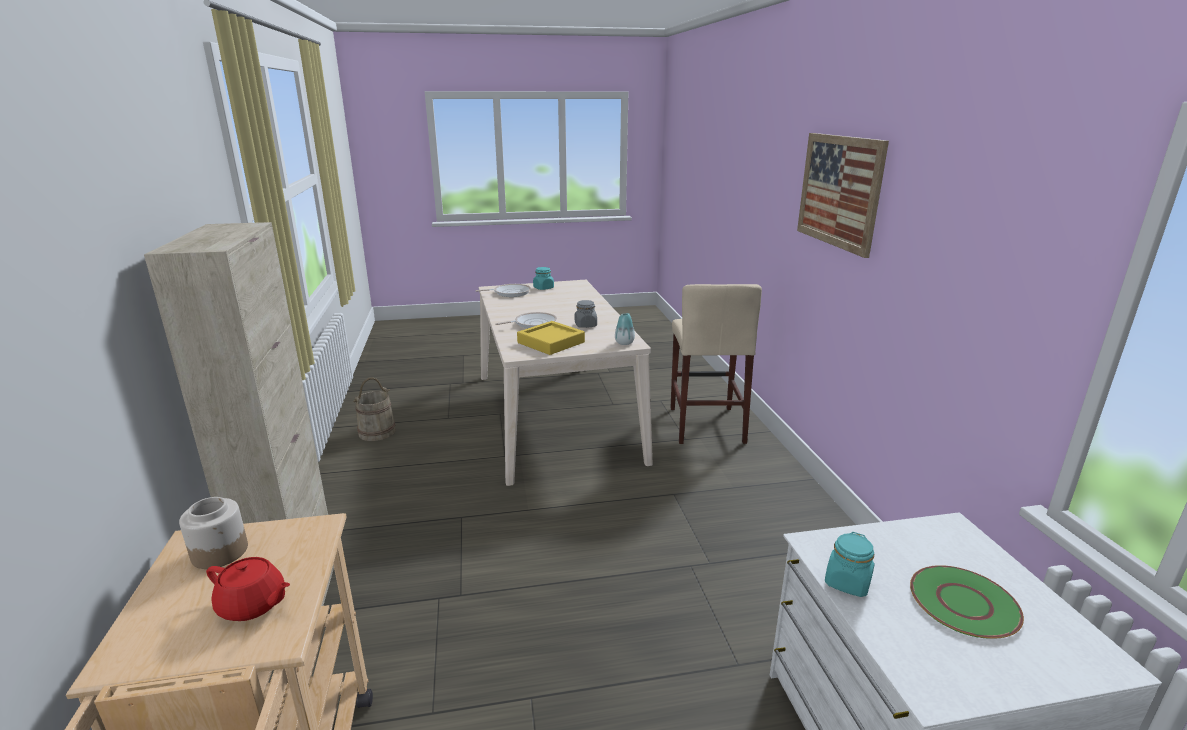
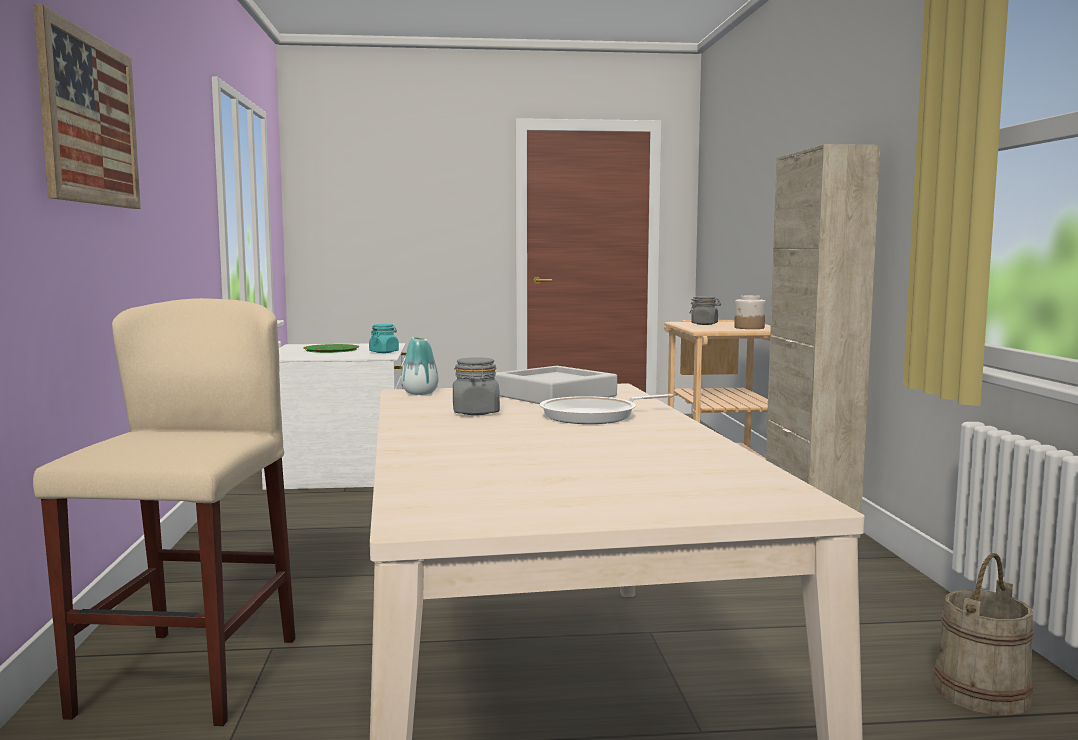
camera: 175 degrees left, 15 degrees down
(253, 605) = (704, 324): red teapot -> grey jar
(510, 293) = (703, 484): frying pan -> none
(543, 288) = (578, 500): turquoise jar -> none
(551, 342) = (554, 395): yellow tray -> grey tray

